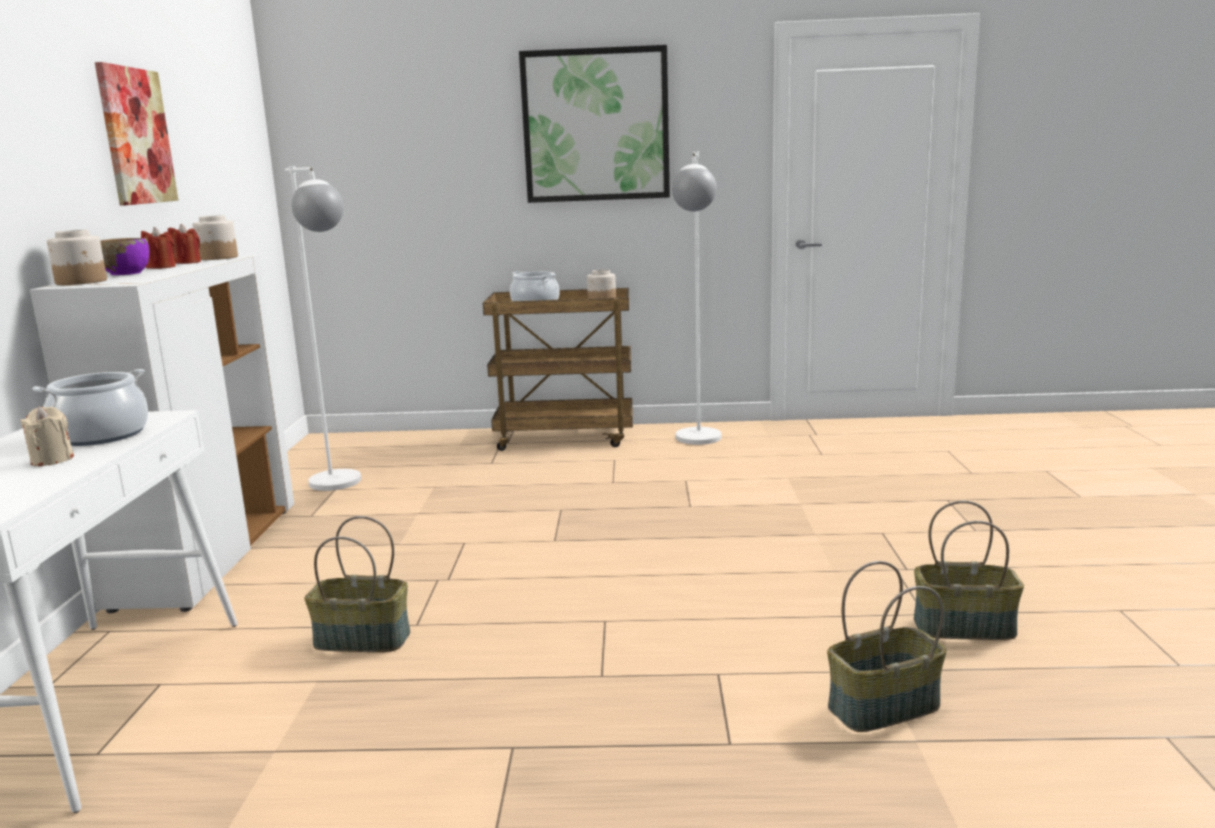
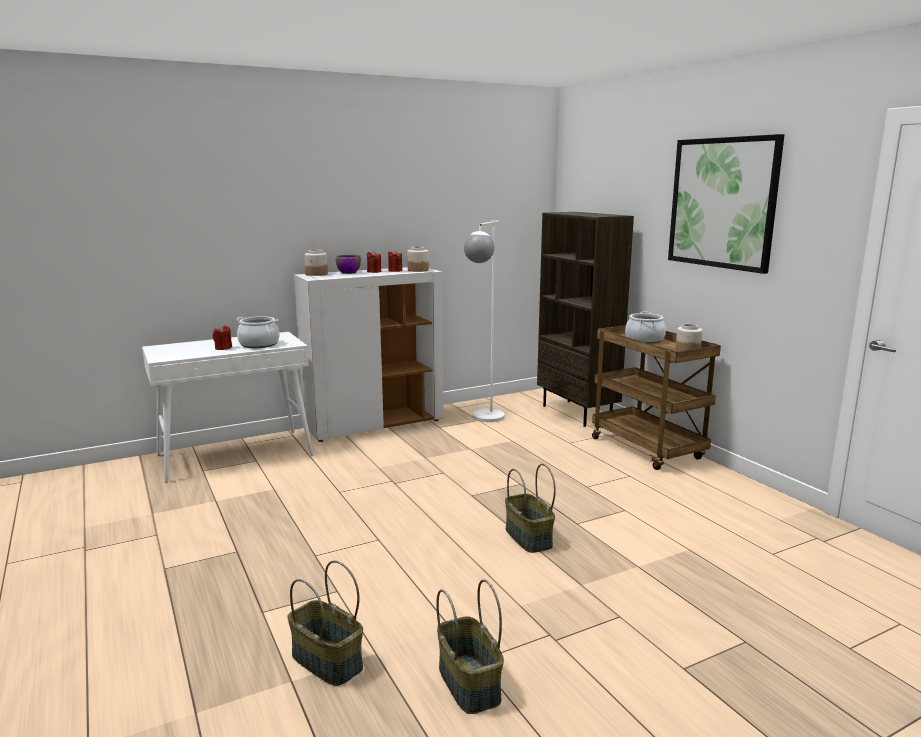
camera: 60 degrees right, 0 degrees up
(52, 460) = (223, 348): beige candle -> red candle
(136, 136) = (401, 201): picture -> none
(361, 640) = (315, 485): basket -> basket (527, 537)
(418, 440) = (577, 413): none -> brown bookcase
(698, 442) = (713, 495): white floor lamp -> none

